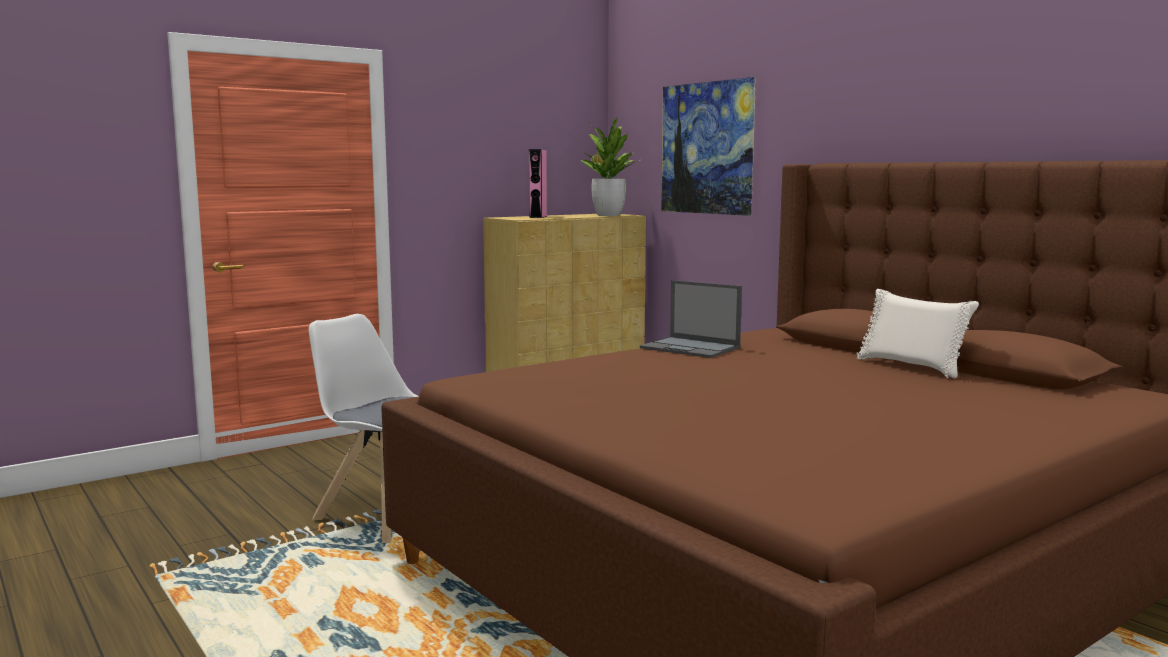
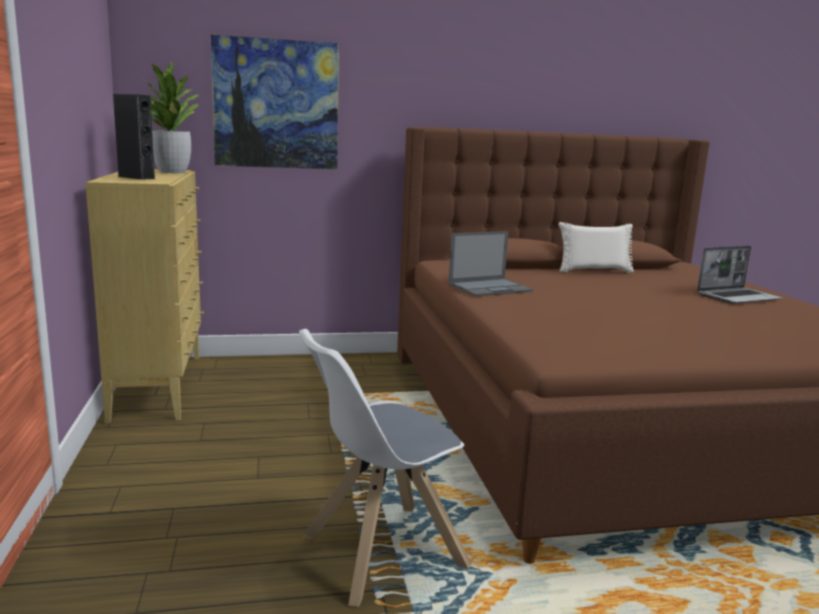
camera: 65 degrees left, 5 degrees up
(538, 217) = (136, 177): pink speaker -> black speaker
(928, 422) = (738, 297): none -> laptop

